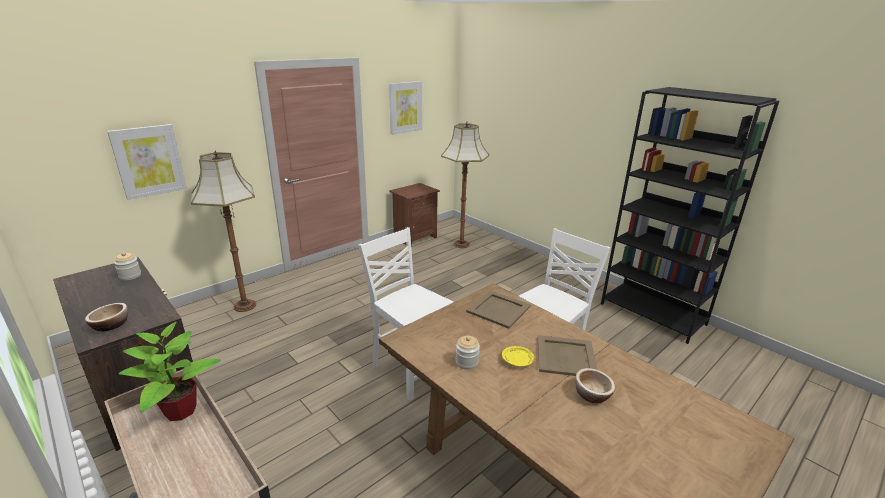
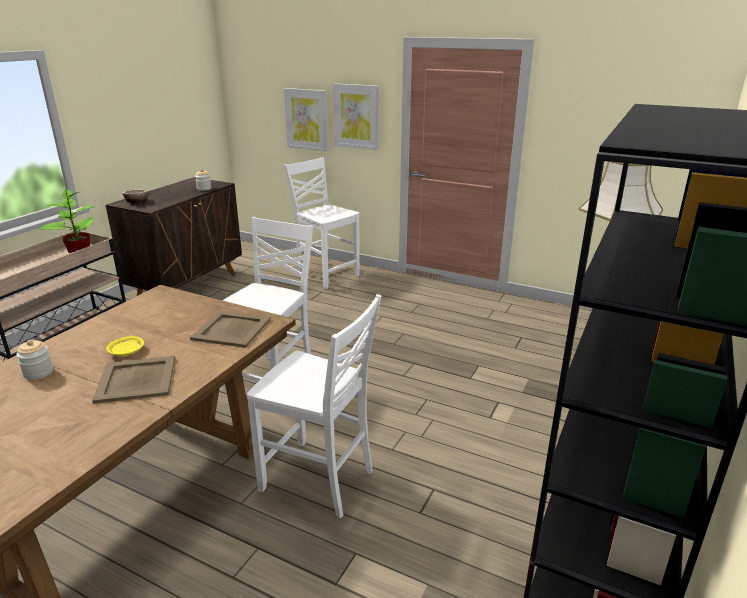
camera: 70 degrees right, 0 degrees up
(244, 306) = (326, 274): floor lamp -> white chair
(405, 107) = (605, 120): picture -> picture (356, 116)
(414, 238) = (563, 315): brown nightstand -> none
(467, 362) = (123, 326): jar -> jar (38, 372)
(592, 394) = (63, 400): bowl -> none

